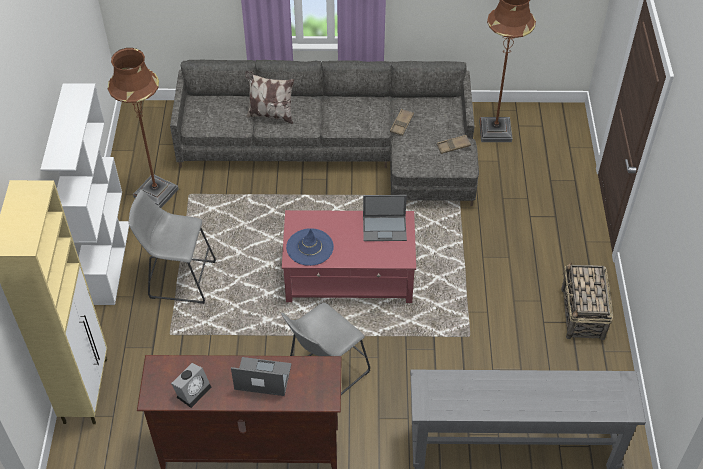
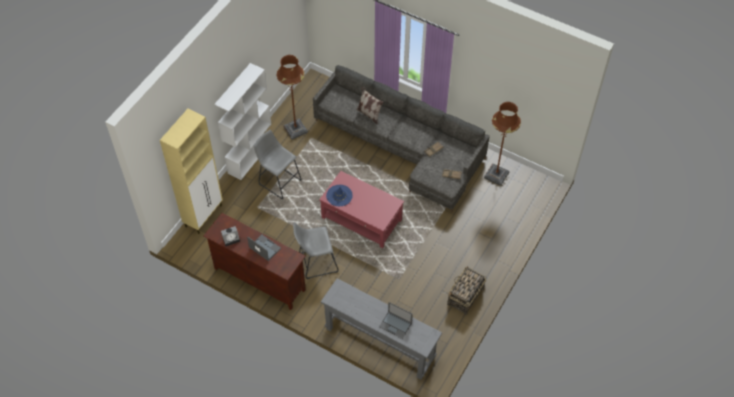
camera: 30 degrees right, 5 degrees up
(385, 228) = (383, 203): laptop -> laptop (395, 325)

